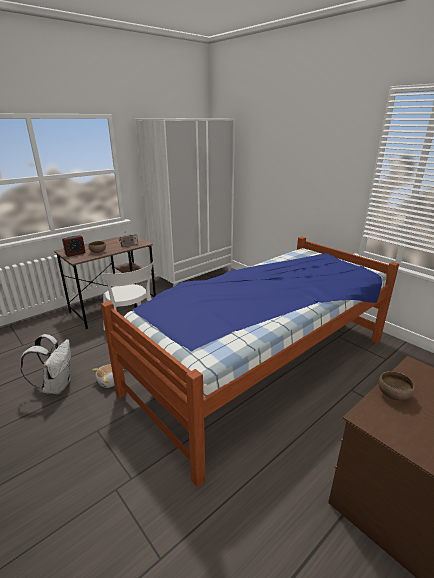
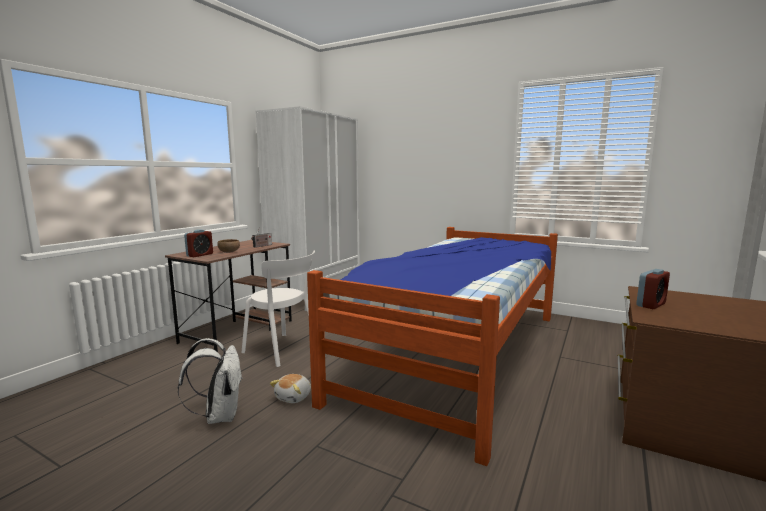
camera: 20 degrees left, 15 degrees down
(393, 394) = (651, 305): brown bowl -> alarm clock

